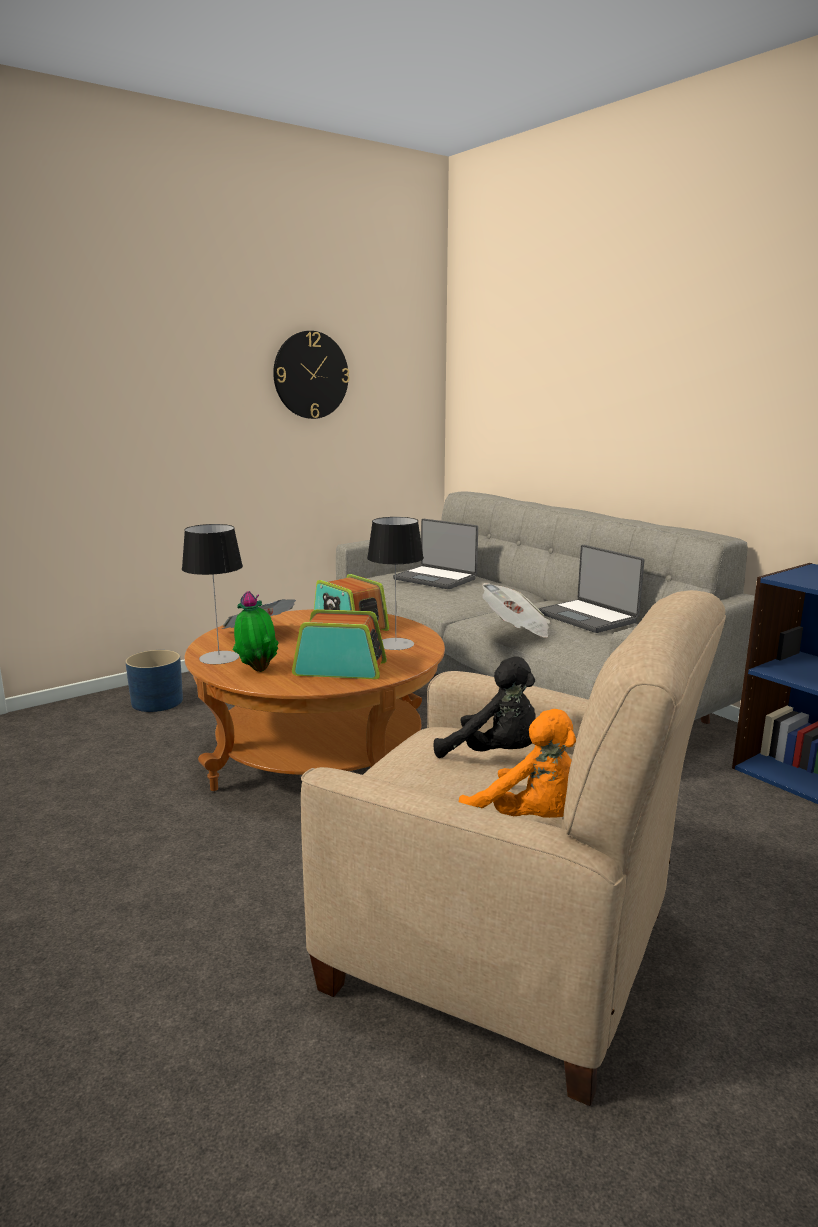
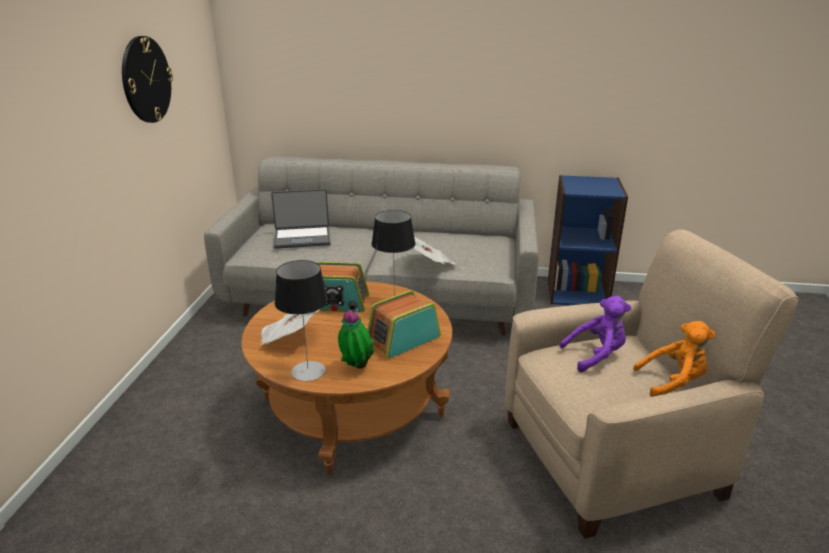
camera: 45 degrees left, 10 degrees up
(157, 702) = (148, 434): blue planter -> none
(495, 755) = (596, 356): black plush toy -> purple plush toy
(588, 617) = (448, 239): laptop -> none

